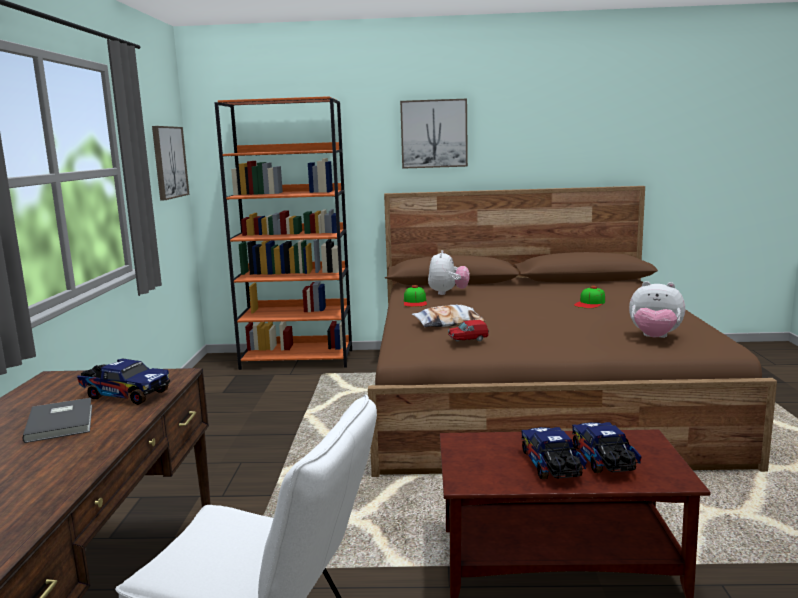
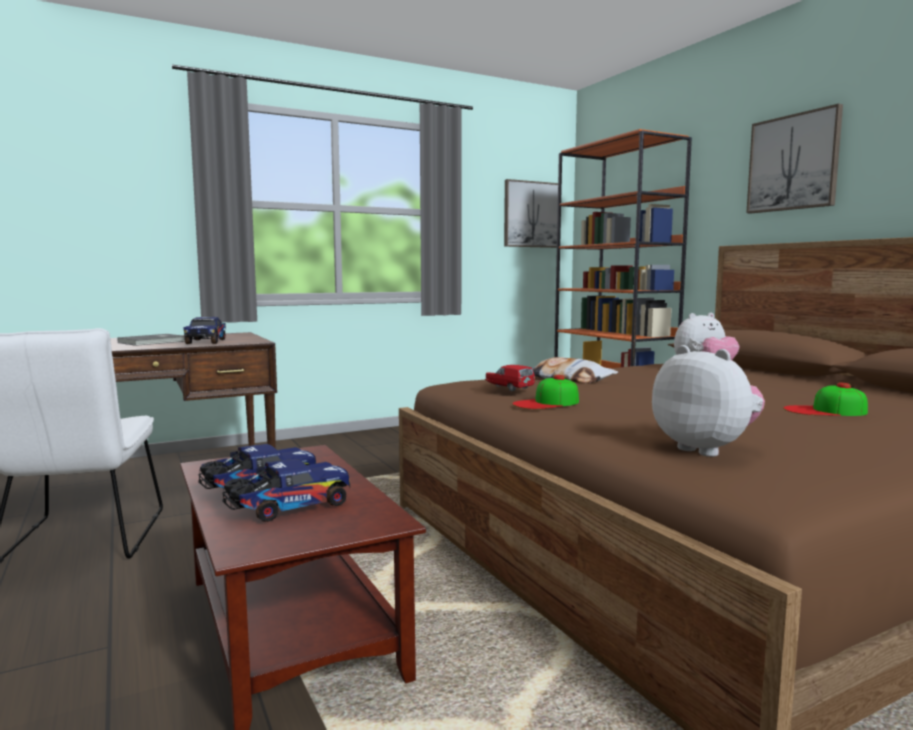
camera: 60 degrees right, 5 degrees down
(415, 302) = (635, 368): cap -> cap (546, 403)
(654, 338) = (705, 449): plush toy -> plush toy turned 150 degrees clockwise

